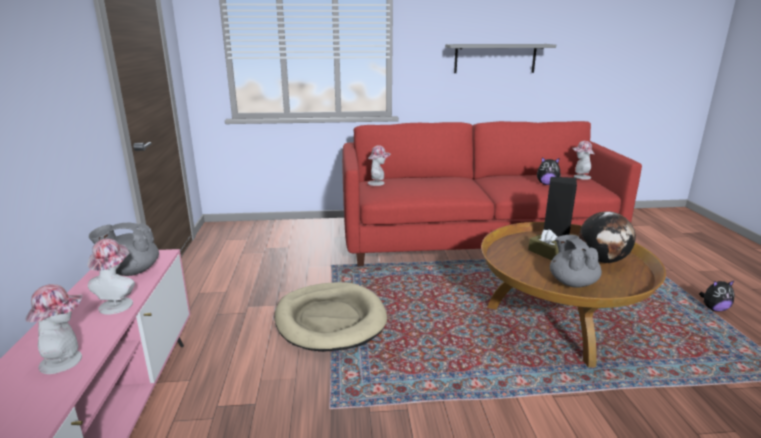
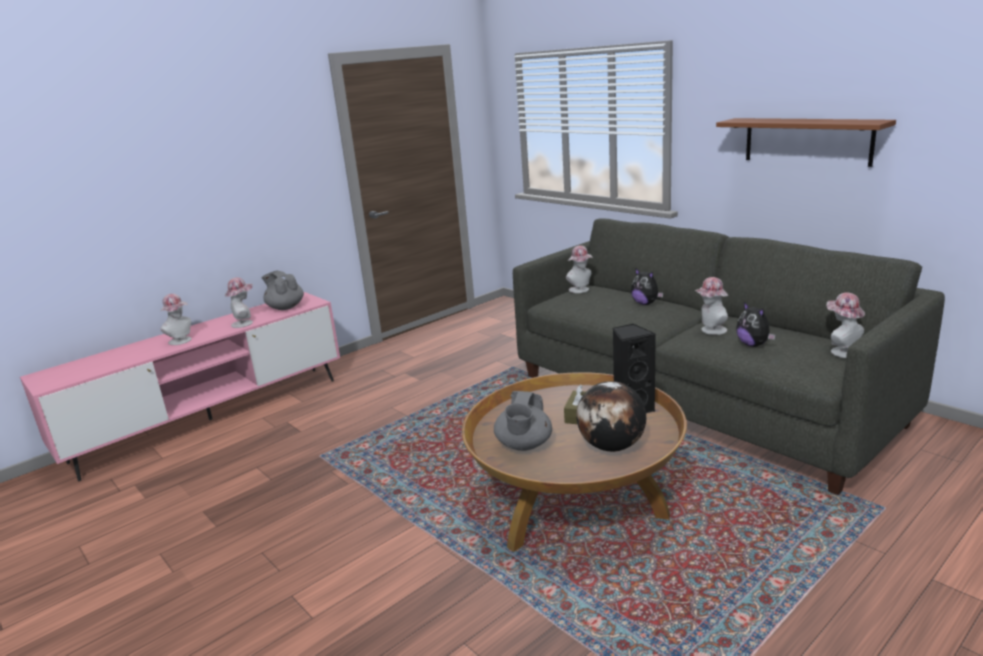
camera: 55 degrees right, 0 degrees up
(330, 320) = (427, 407): beige dog bed -> none
(474, 239) = (698, 398): red sofa -> grey sofa
(495, 58) = (807, 141): grey shelf -> brown shelf
(512, 183) = (711, 330): none -> hat
(572, 282) = (524, 445): grey teapot -> grey teapot turned 150 degrees clockwise
(714, 309) = (803, 614): plush toy -> plush toy (645, 303)

